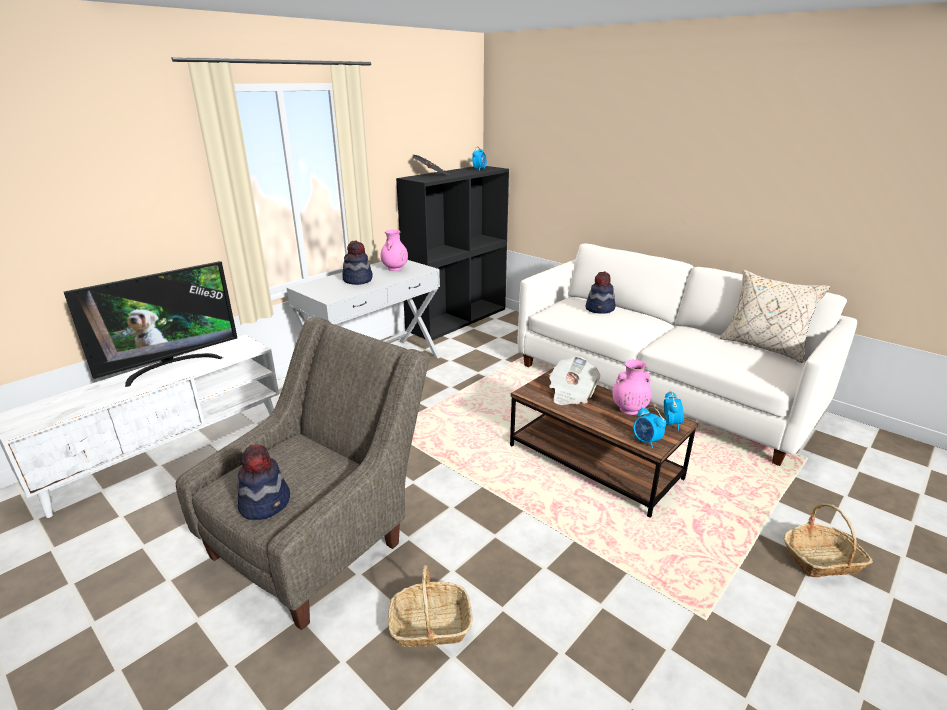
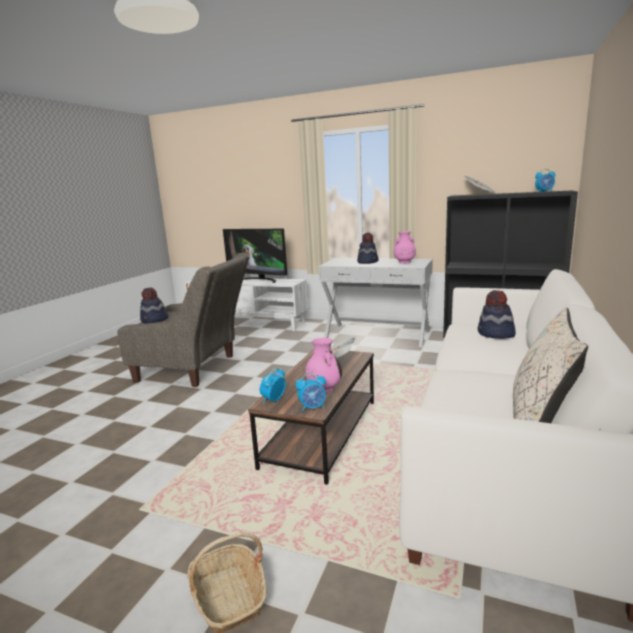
camera: 70 degrees right, 10 degrees down
(430, 625) = (135, 409): basket -> none

